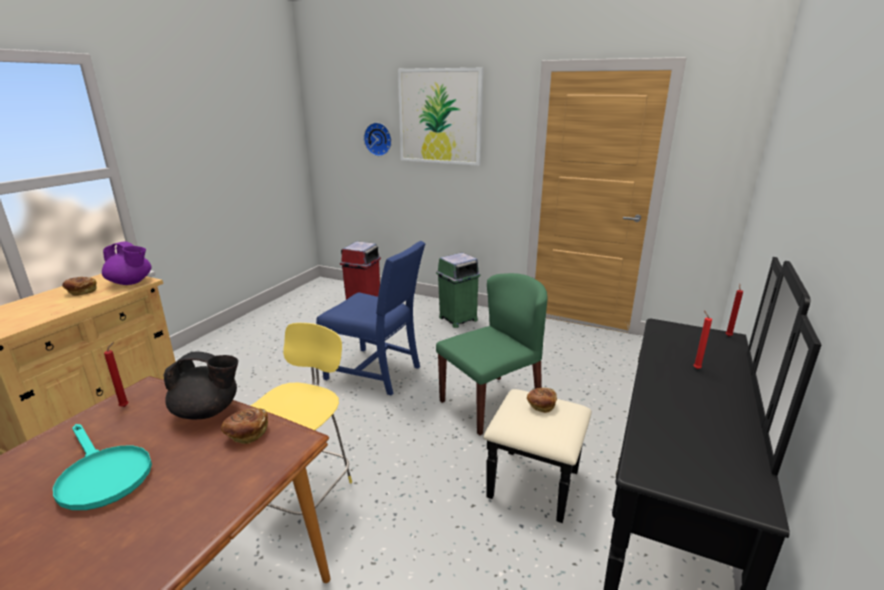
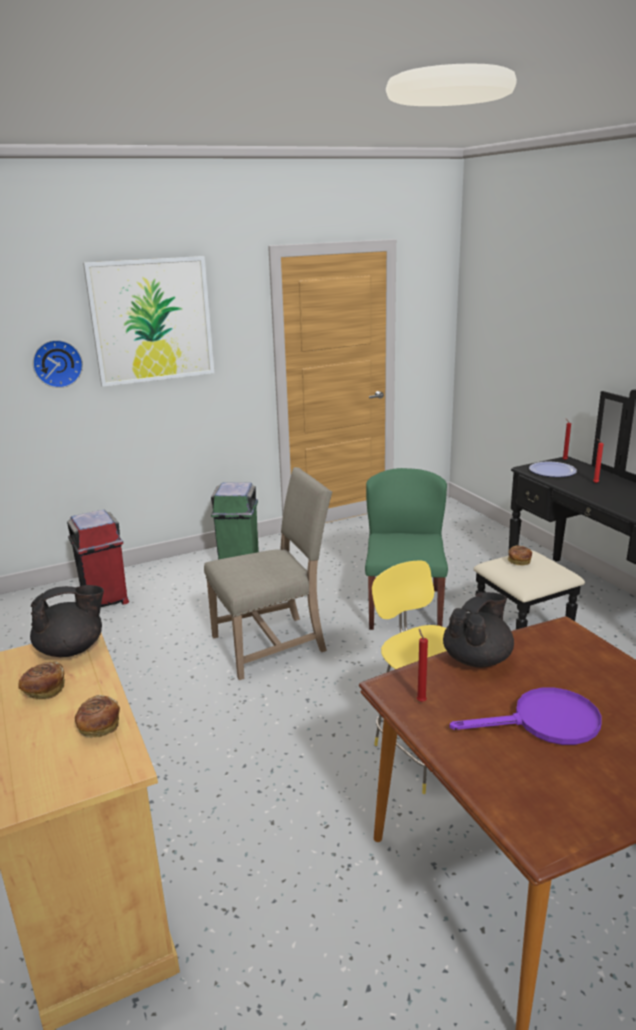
camera: 50 degrees left, 0 degrees up
(101, 475) = (544, 722): turquoise frying pan -> purple frying pan
(131, 282) = (72, 649): purple teapot -> black teapot
(246, 434) = (535, 647): bread -> bread (99, 727)
(376, 372) = (272, 644): blue chair -> beige chair
(681, 338) = (552, 471): none -> plate

